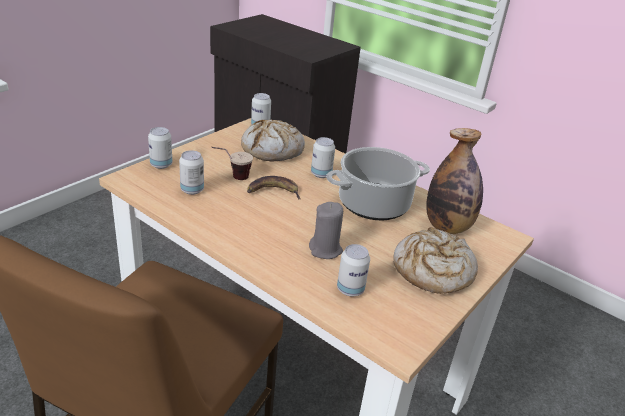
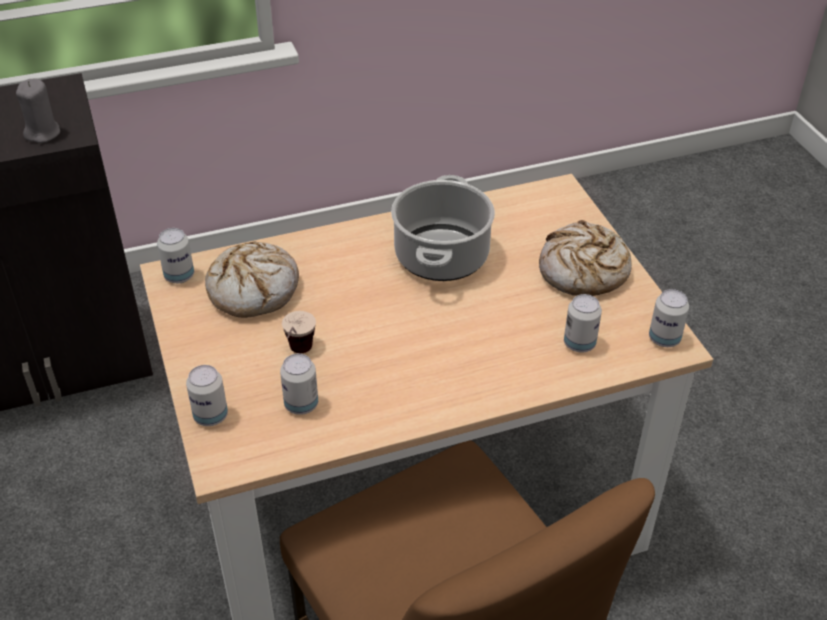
camera: 55 degrees left, 10 degrees up
(273, 191) = (358, 329): banana -> none
(321, 174) = (347, 270): can -> can (664, 339)
(325, 250) = (503, 333): grey candle -> grey candle (43, 133)
(447, 227) = (519, 222): bottle -> none

